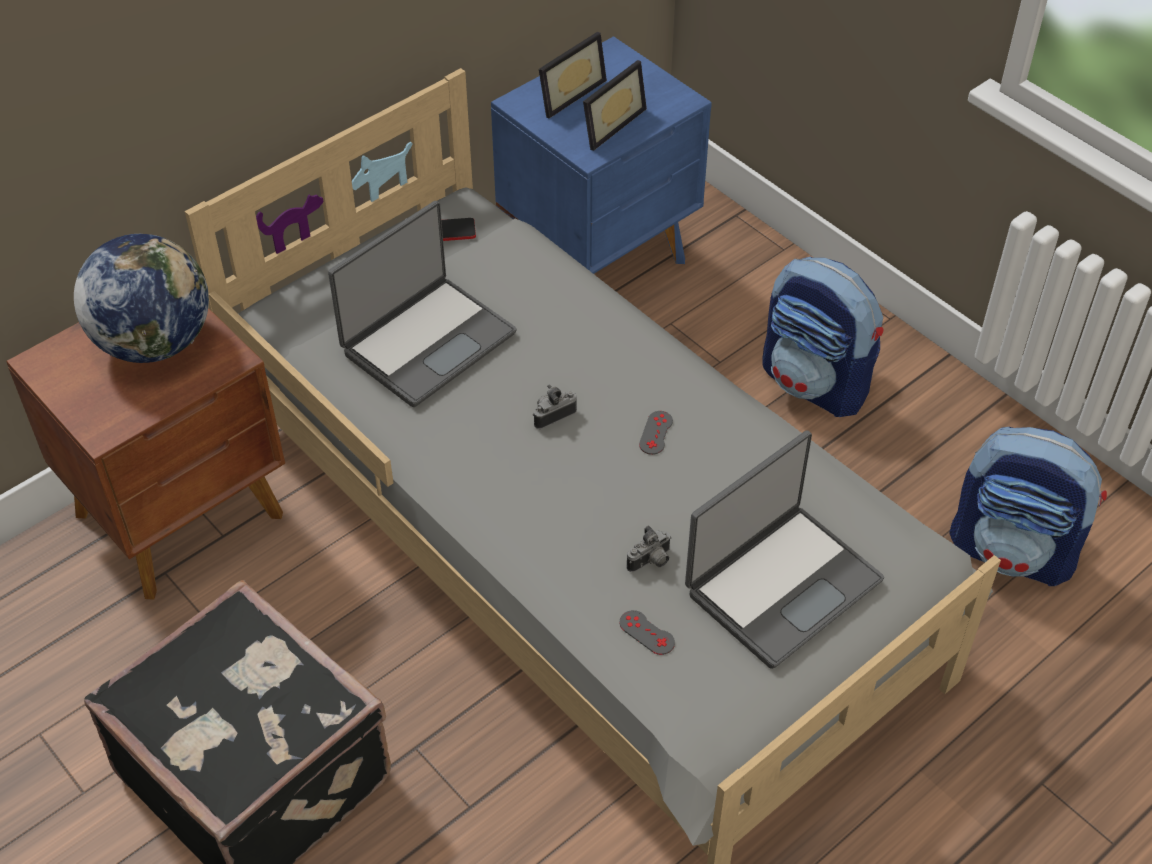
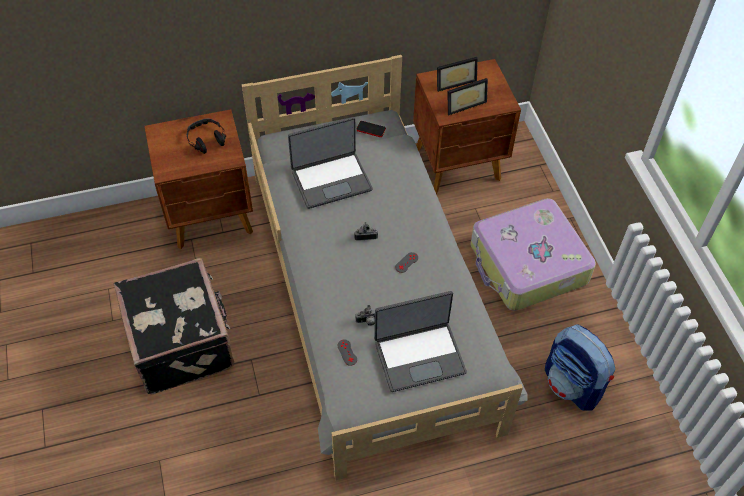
camera: 25 degrees right, 5 degrees up
(154, 342) = (206, 139): globe -> headphones
(599, 262) = (459, 165): blue nightstand -> brown nightstand
(816, 383) = (527, 264): backpack -> suitcase

